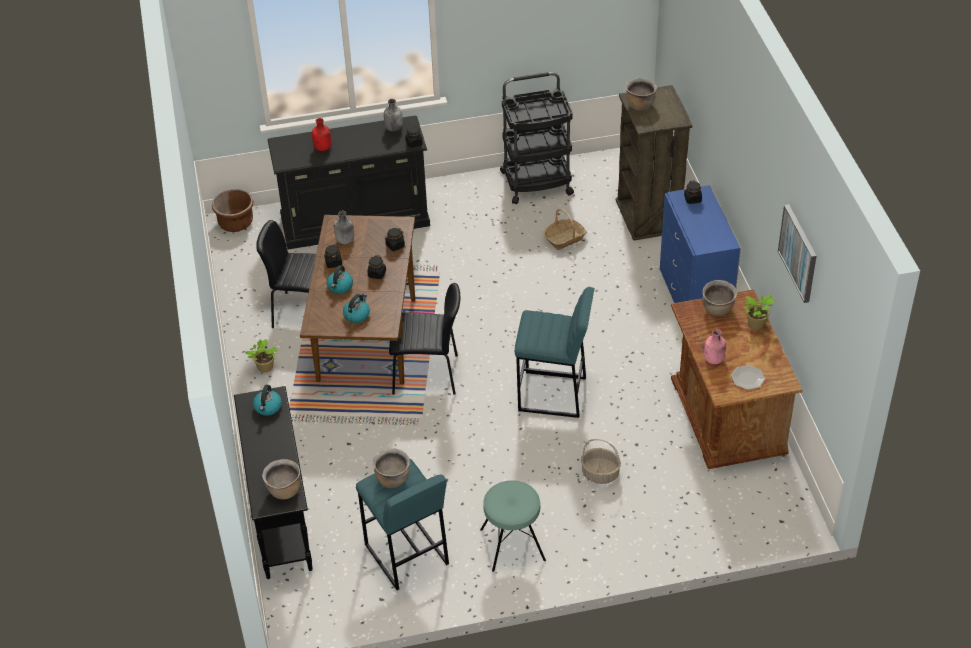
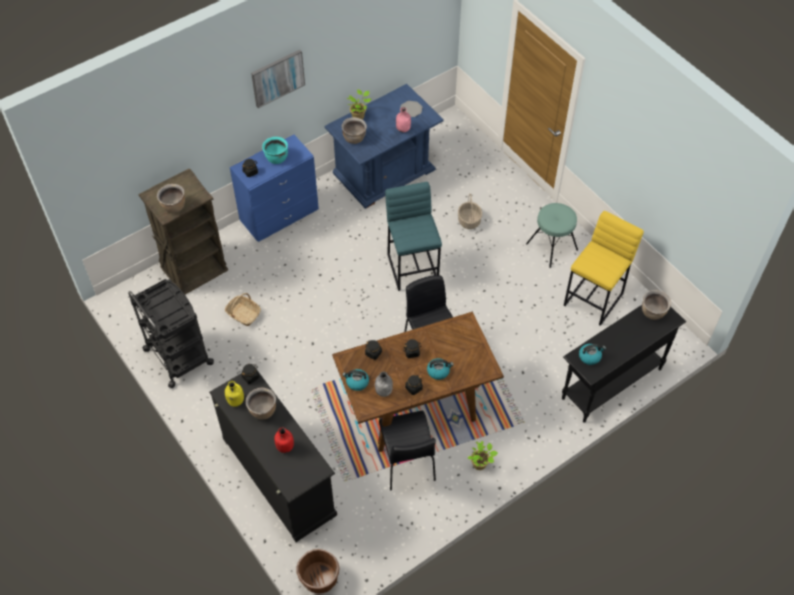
camera: 115 degrees left, 10 degrees up
(357, 315) = (462, 347): kettle -> kettle (357, 382)
(392, 479) = (597, 265): brown cooking pot -> brown cooking pot (263, 411)
(393, 128) = (235, 401): grey bottle -> yellow bottle
(407, 556) = (594, 298): turquoise stool -> yellow stool
(705, 224) = (276, 158): none -> turquoise cooking pot
(727, 416) = (384, 171): brown cabinet -> blue cabinet
(799, 253) = (368, 33): picture -> picture (277, 78)

